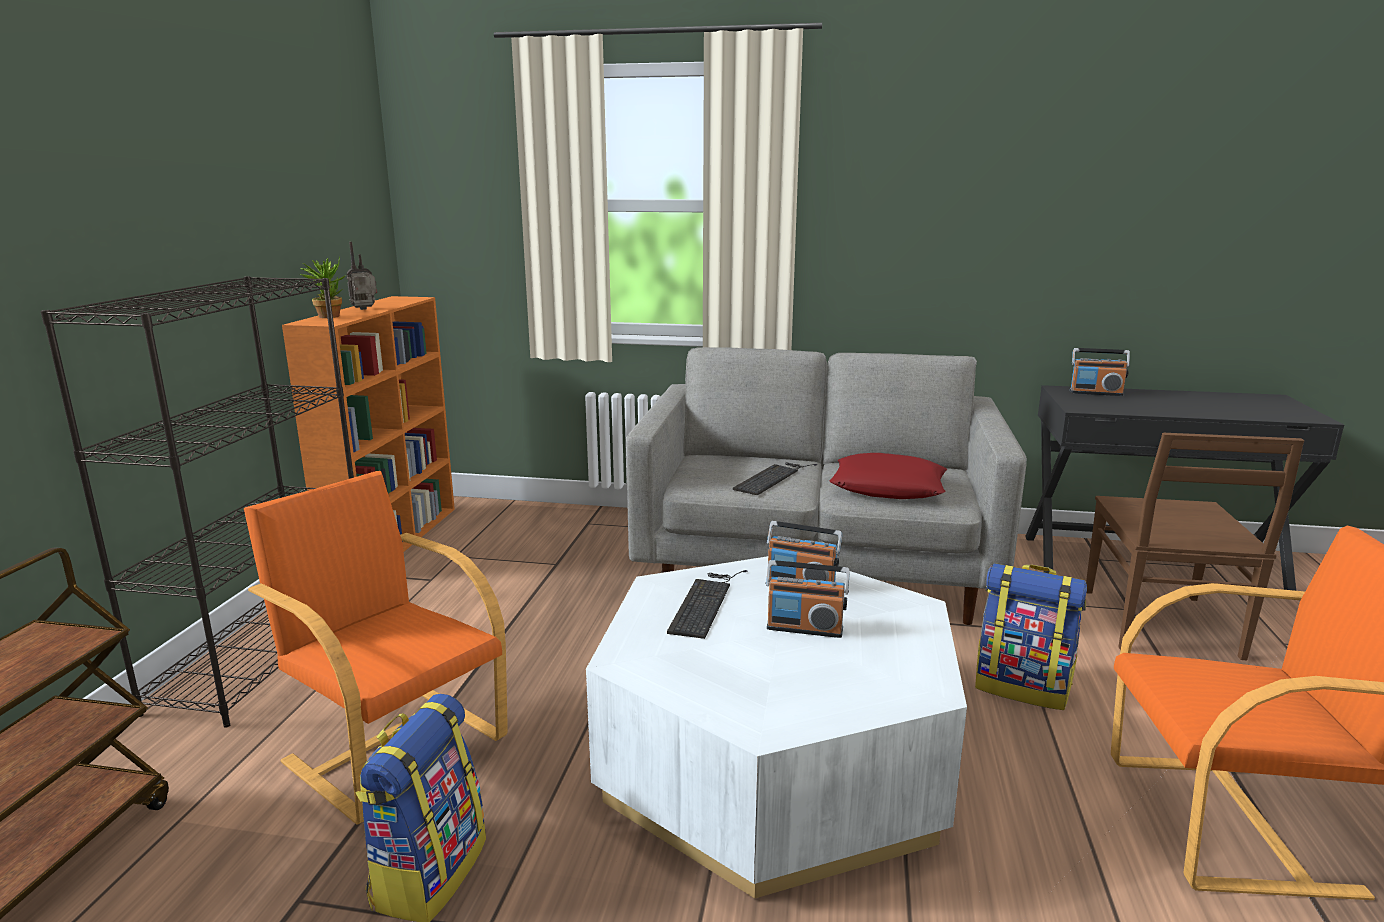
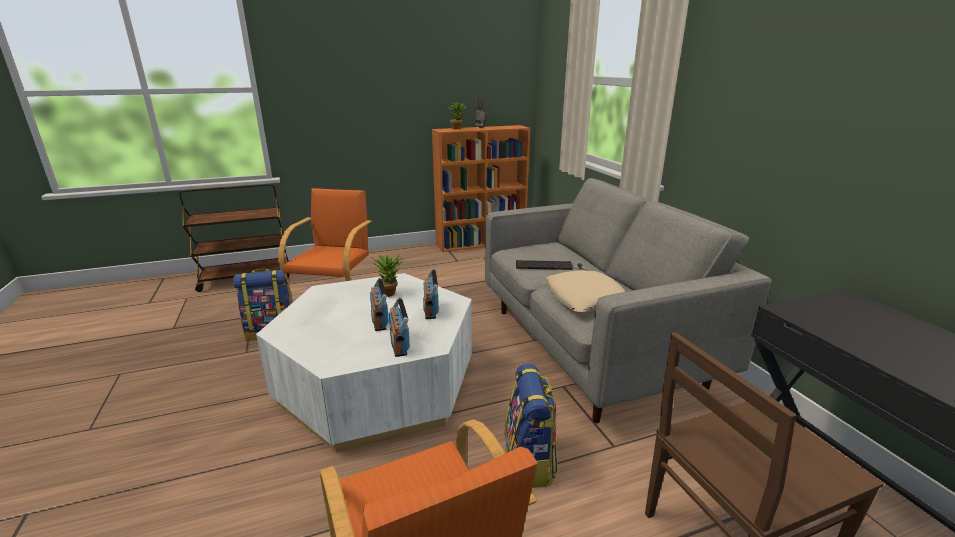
camera: 60 degrees right, 5 degrees up
(267, 651) = (378, 257): black bookcase -> none
(705, 602) = (390, 292): keyboard -> potted plant
(888, 487) = (586, 299): red pillow -> beige pillow
(1096, 393) = (873, 313): radio -> radio (399, 344)

